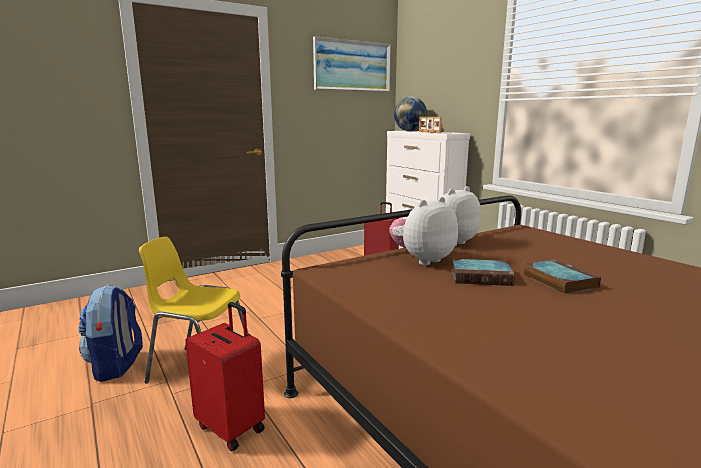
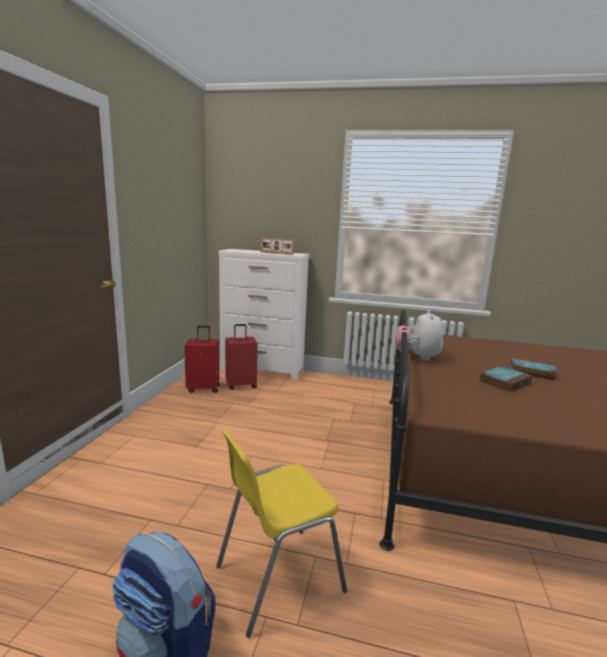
camera: 45 degrees left, 0 degrees up
(232, 427) = (405, 610): red suitcase -> red suitcase (203, 388)
(352, 66) = (179, 179): picture -> none
(409, 131) = (244, 250): globe -> none
(422, 260) = (447, 379): plush toy -> none

